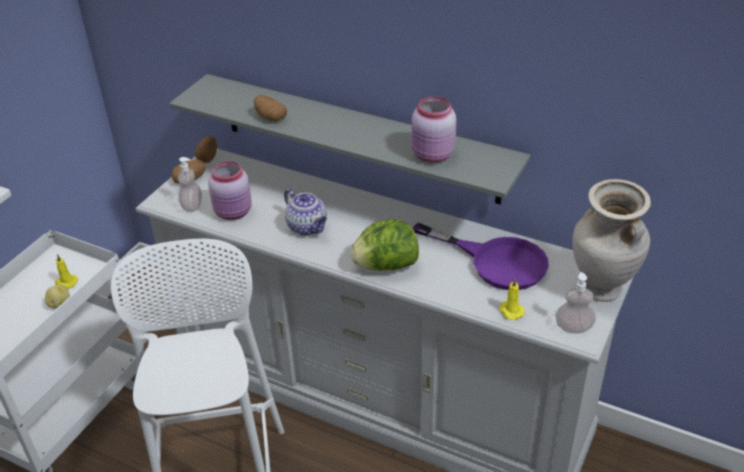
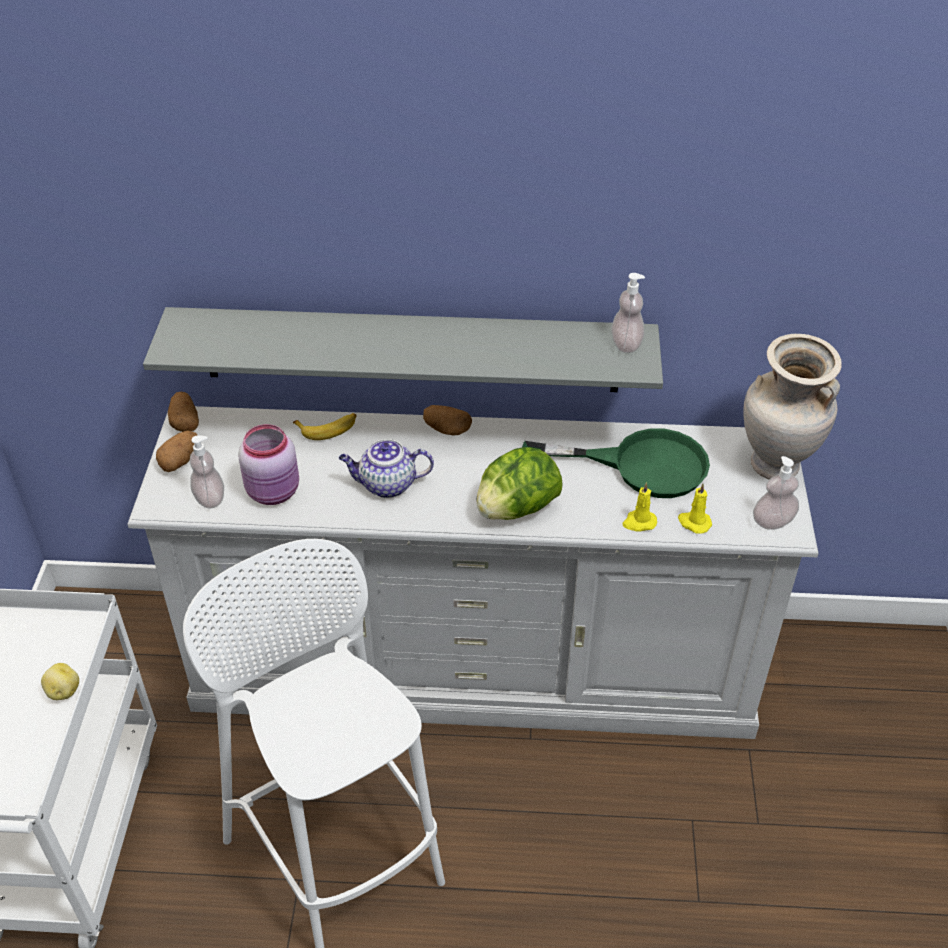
camera: 25 degrees left, 5 degrees up
(66, 282) = (52, 657): yellow candle -> yellow candle (639, 522)
(269, 117) = (302, 352): potato -> potato (446, 430)
(293, 183) = (328, 428): none -> banana
(308, 227) = (386, 485): teapot -> teapot turned 150 degrees clockwise
(433, 155) = (547, 354): pink jar -> none
(495, 162) = (626, 344): none -> soap dispenser
(496, 261) = (641, 465): purple frying pan -> green frying pan

